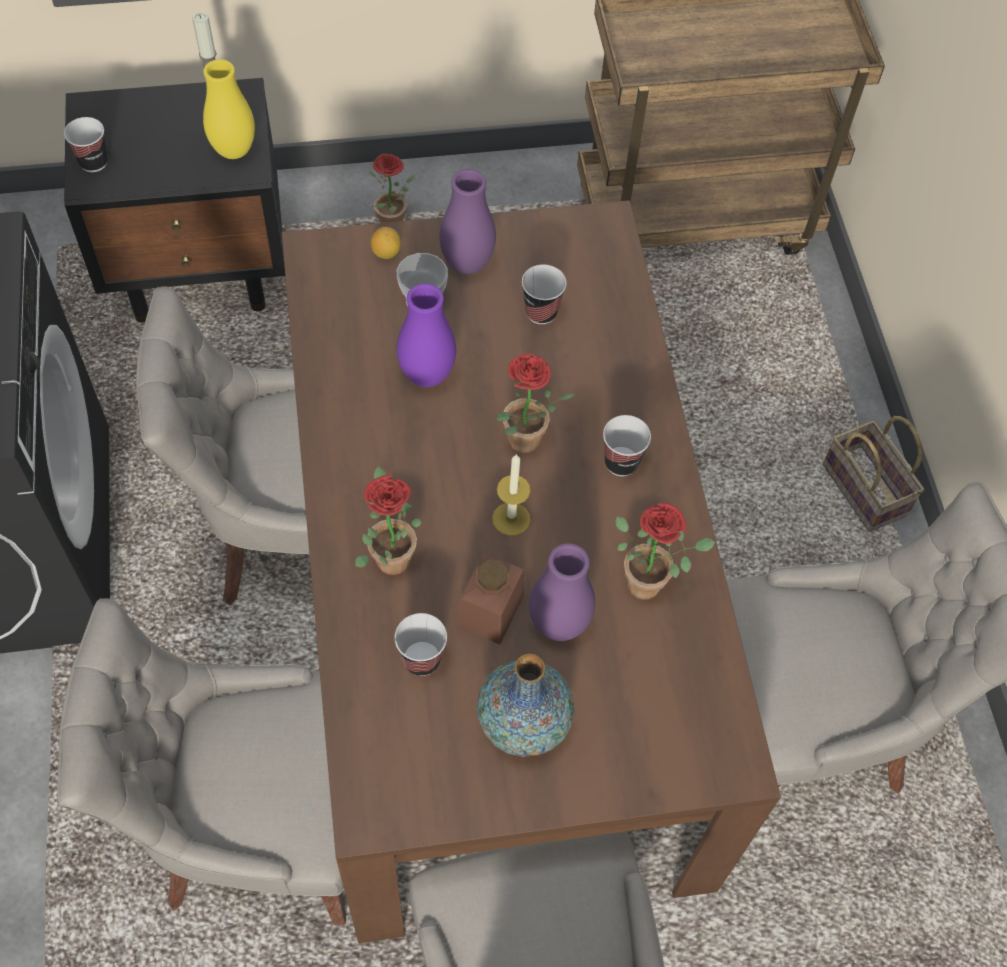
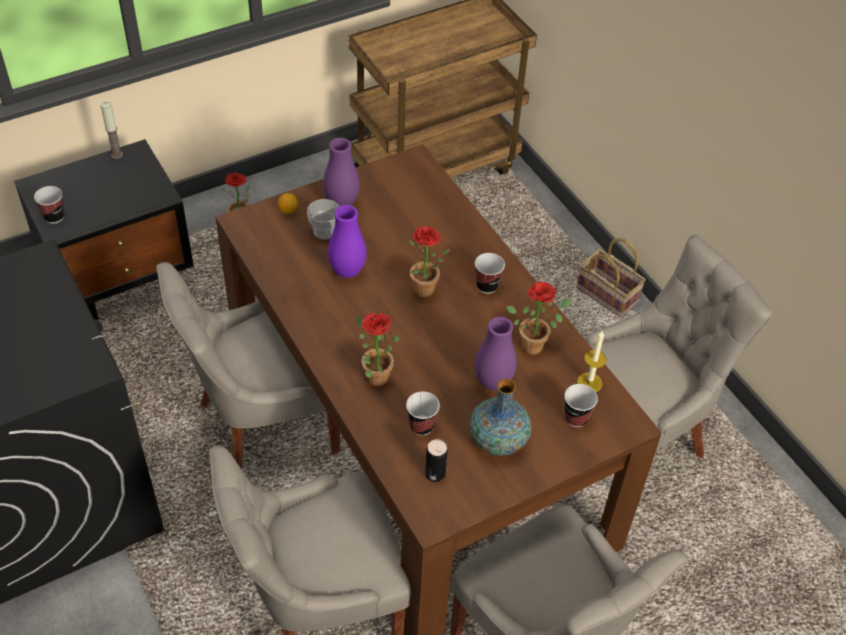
camera: 20 degrees left, 10 degrees down
(234, 151) = (147, 186): yellow vase -> none
(406, 743) = (435, 474): none -> can
(490, 611) = (449, 387): brown jar -> none
(511, 519) = (437, 335): candle -> candle (589, 382)
(541, 312) = (400, 218): cup -> cup (576, 418)

